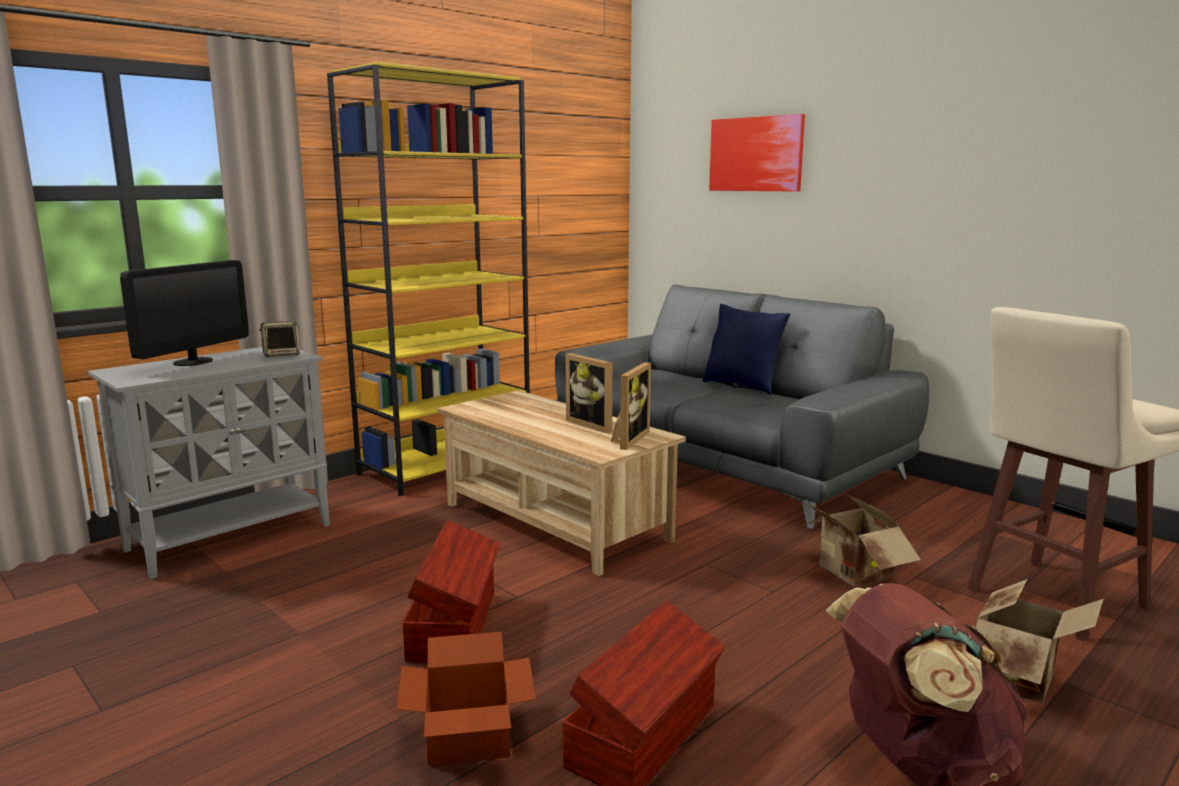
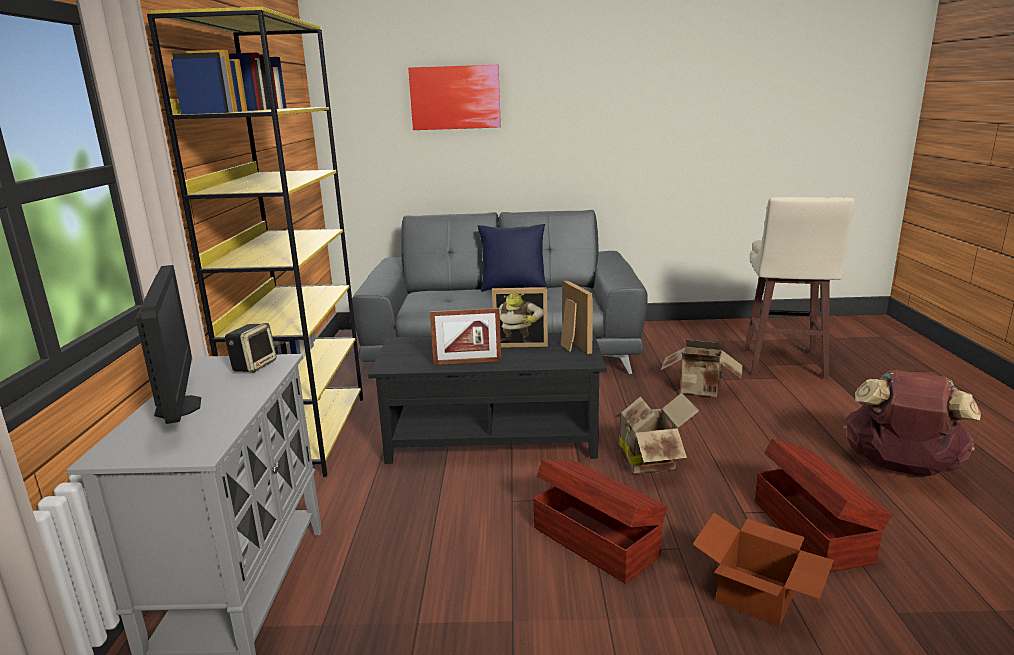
camera: 45 degrees left, 5 degrees up
(516, 422) = (467, 362): none -> picture frame
(556, 522) = (492, 437): beige coffee table -> black coffee table
(1020, 680) = (848, 409): cardboard box -> cardboard box (651, 460)

